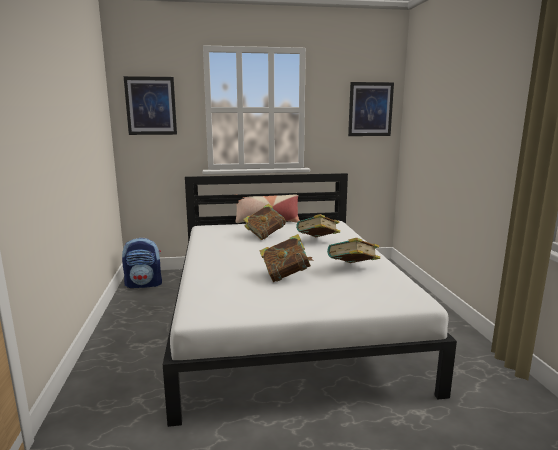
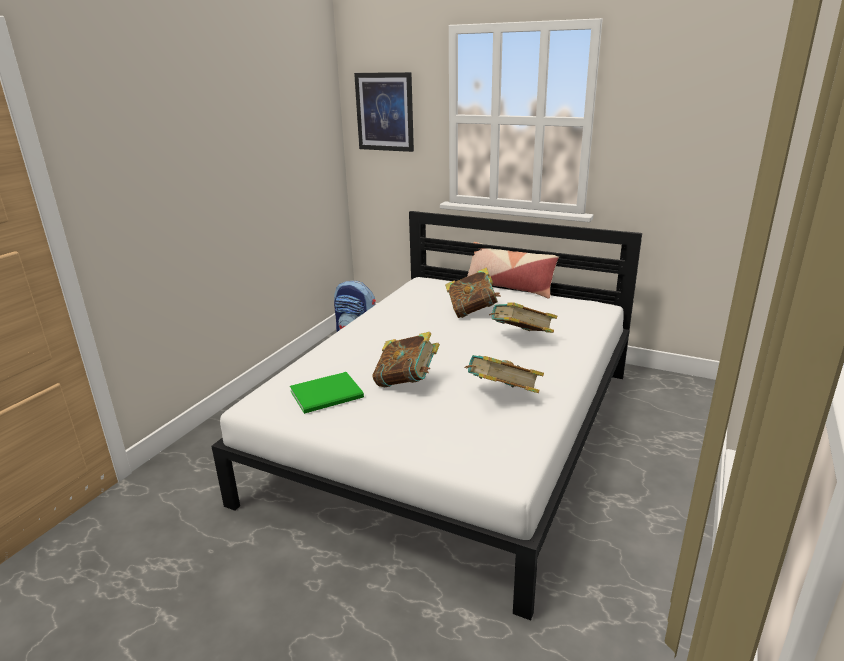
camera: 35 degrees right, 10 degrees up
(245, 294) = (329, 394): none -> green book
(370, 109) = (712, 124): picture -> none

